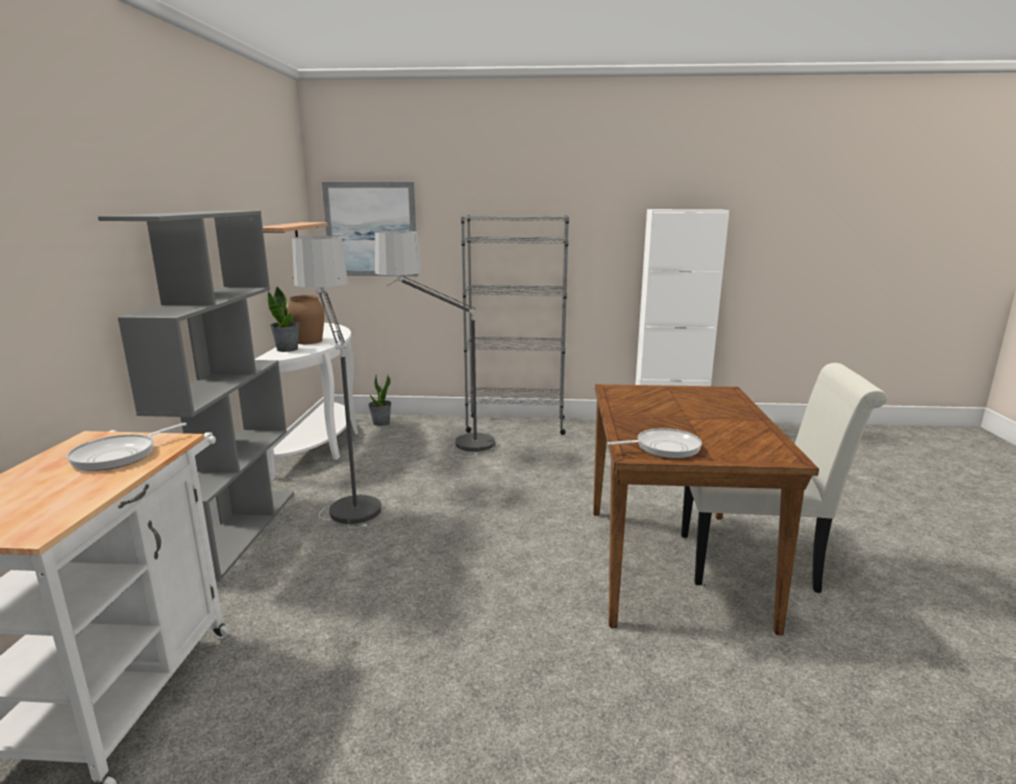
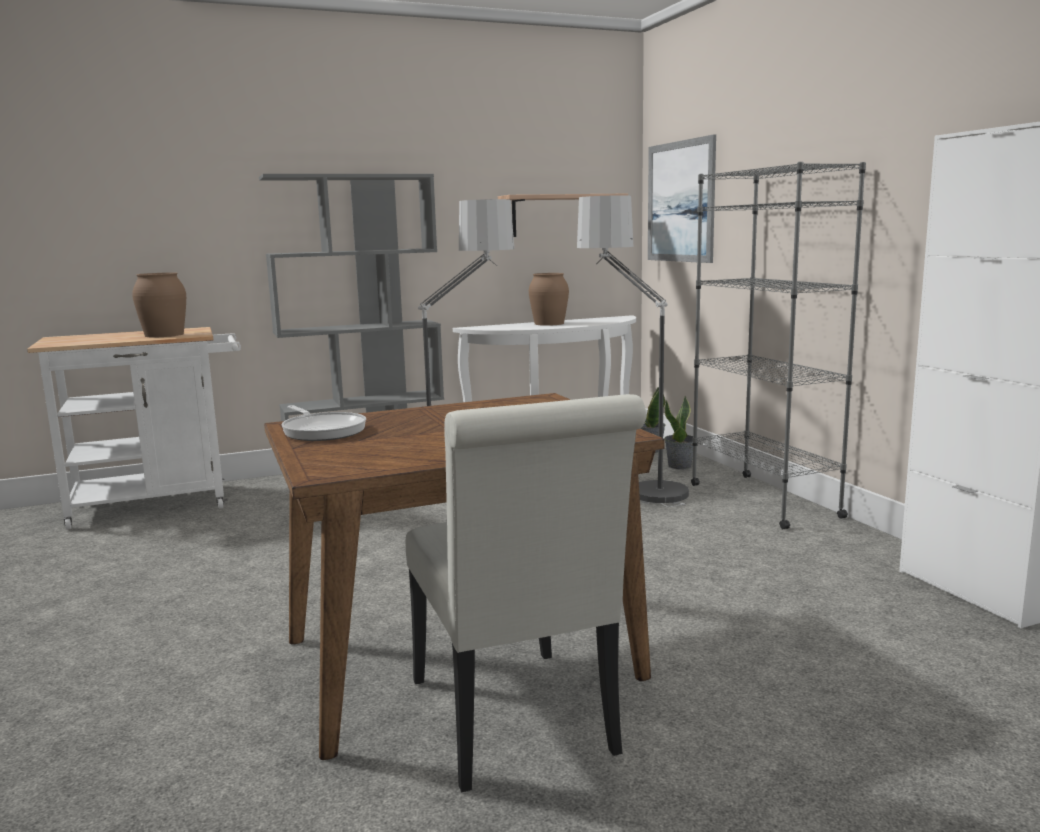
camera: 65 degrees right, 5 degrees down
(119, 455) = (164, 335): frying pan -> brown vase
(287, 349) = (510, 325): potted plant -> potted plant (680, 466)

